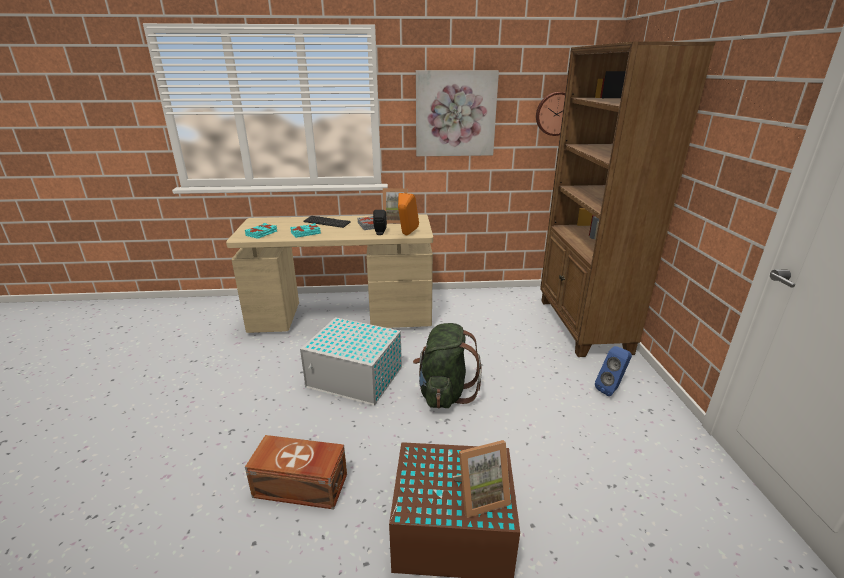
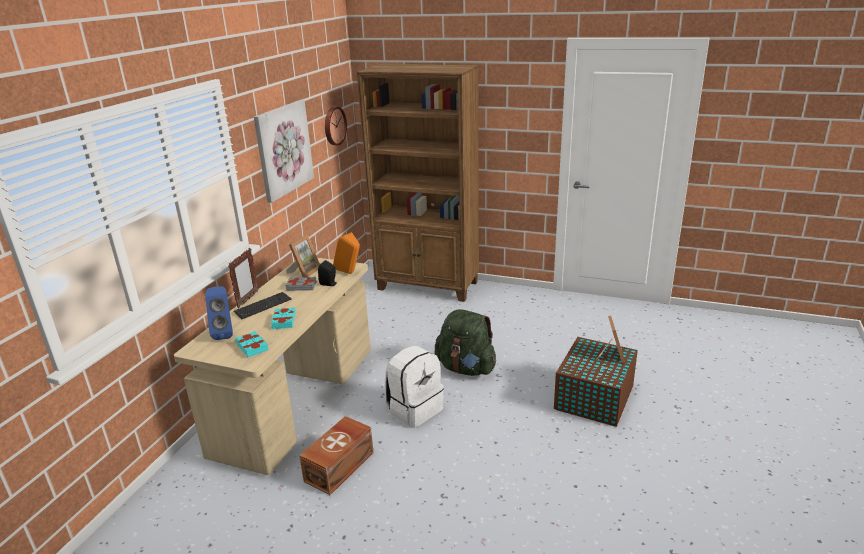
camera: 65 degrees left, 0 degrees up
(301, 487) = (532, 457): brown storage box -> brown storage box (341, 466)
(335, 216) = (247, 300): none -> picture frame
(356, 378) = (414, 409): white storage box -> white backpack
(611, 389) = (506, 303): blue speaker -> blue speaker (224, 333)

